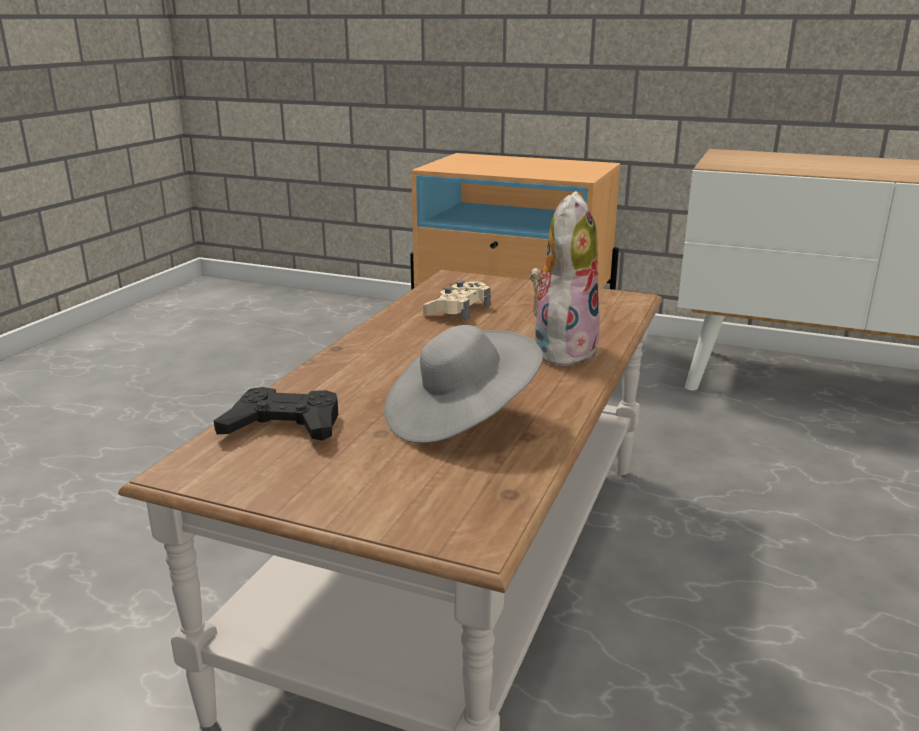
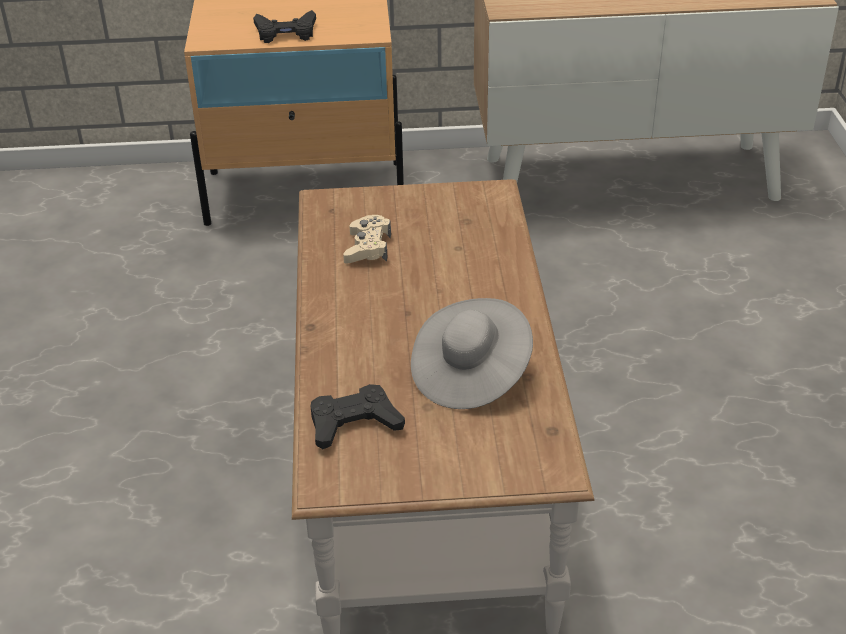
camera: 25 degrees left, 15 degrees up
(506, 170) = (286, 32): none -> black game controller
(562, 349) = (487, 275): plush toy -> none

